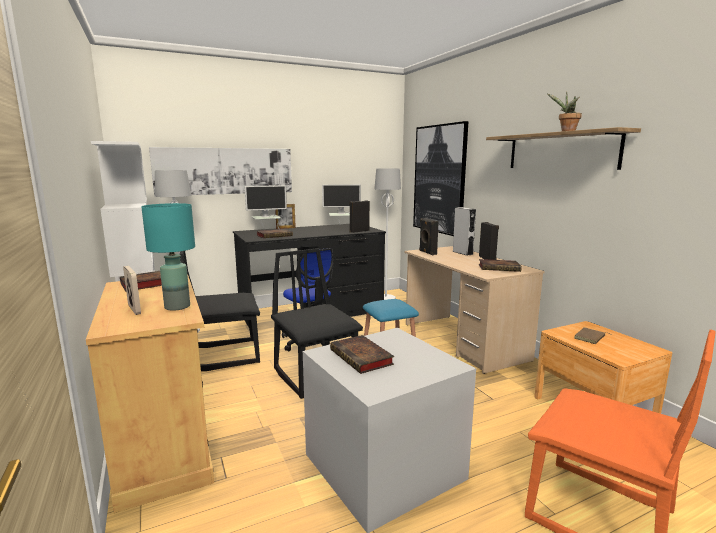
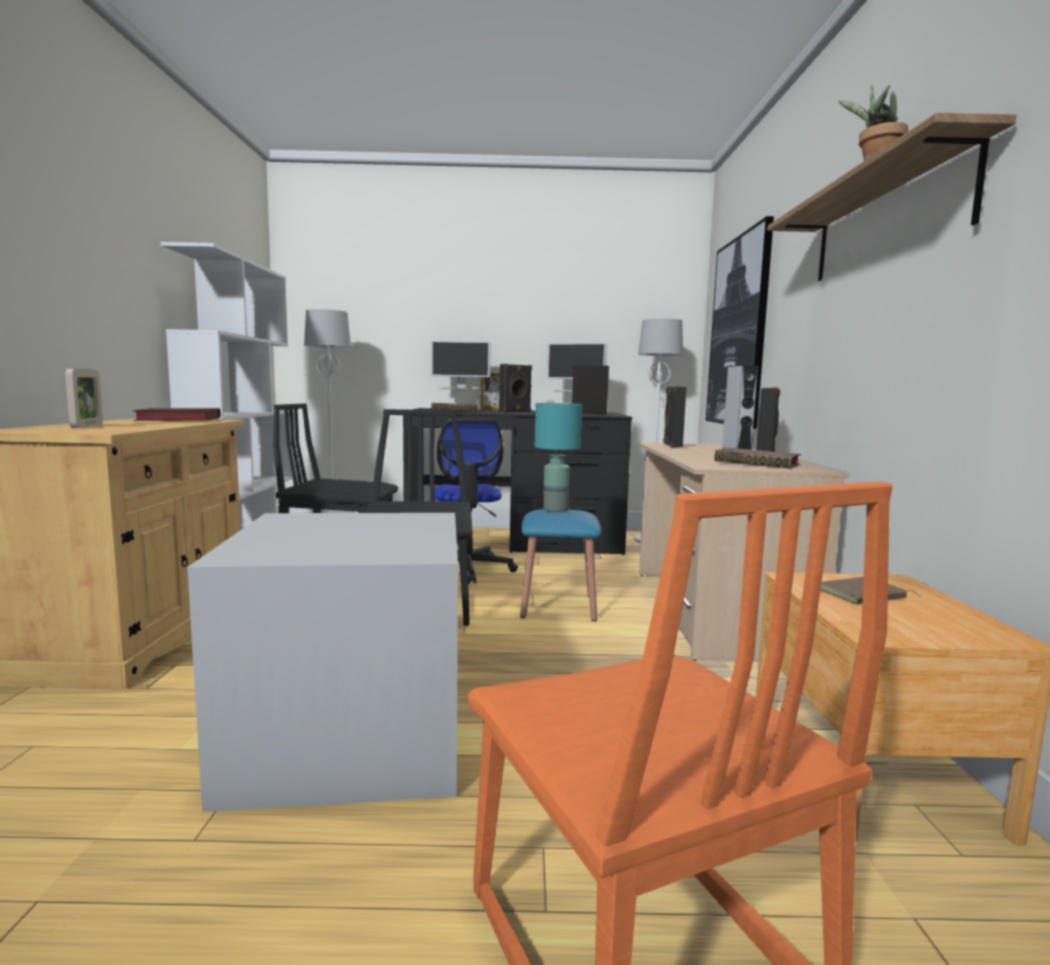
camera: 25 degrees right, 5 degrees down
(176, 307) = (131, 428): turquoise table lamp -> turquoise table lamp (555, 510)
(225, 171) = (415, 322): picture -> none
(310, 232) = (515, 412): none -> black speaker
(362, 358) = (318, 528): book -> none

